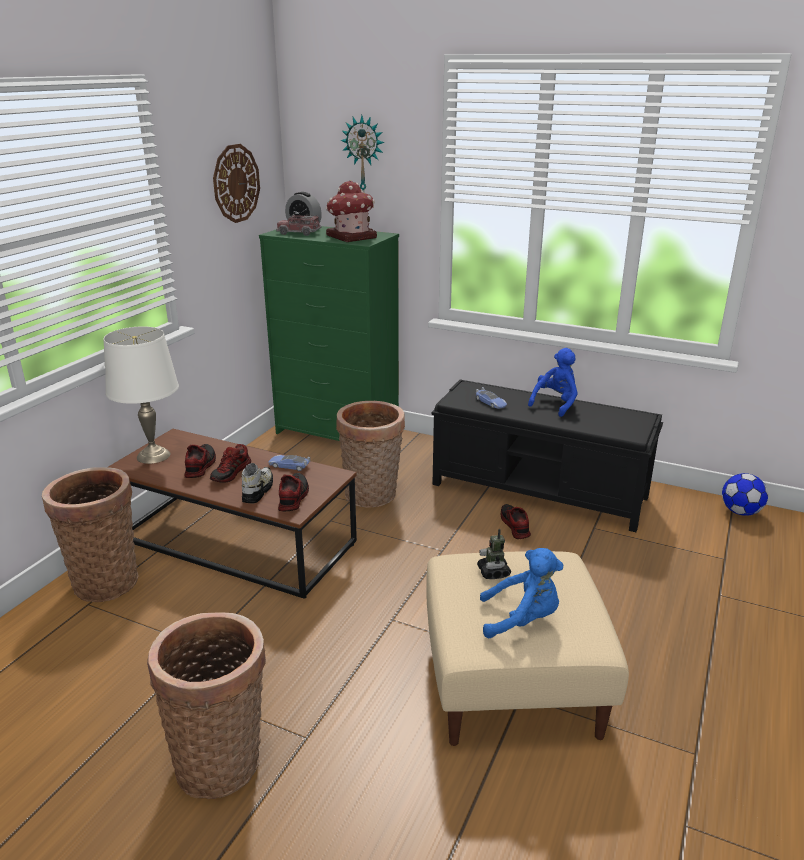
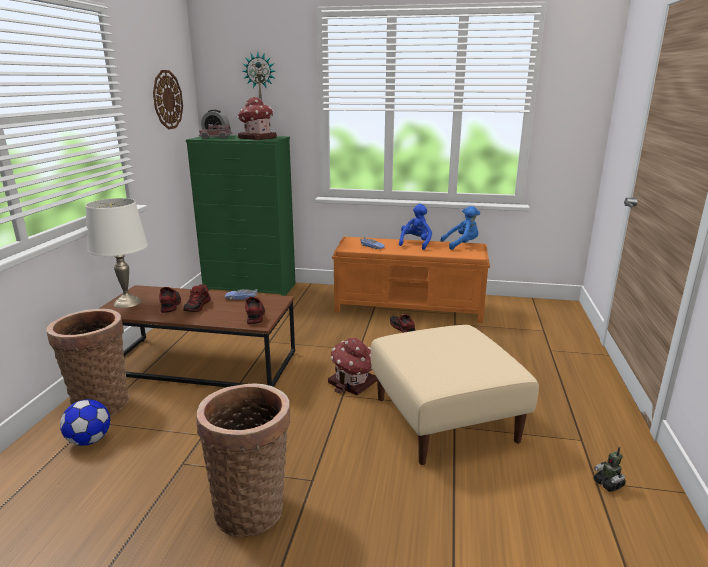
camera: 15 degrees left, 5 degrees down
(258, 490) = (224, 314): shoe -> none
(372, 496) = (294, 323): basket -> none
(413, 603) = (353, 383): none -> toy house
(493, 572) = (424, 340): toy robot -> toy robot (608, 484)
(522, 619) = (458, 363): blue plush toy -> blue plush toy (462, 245)
(540, 491) = (410, 307): black bench -> orange bench
(740, 512) = (540, 304): football -> football (89, 440)

